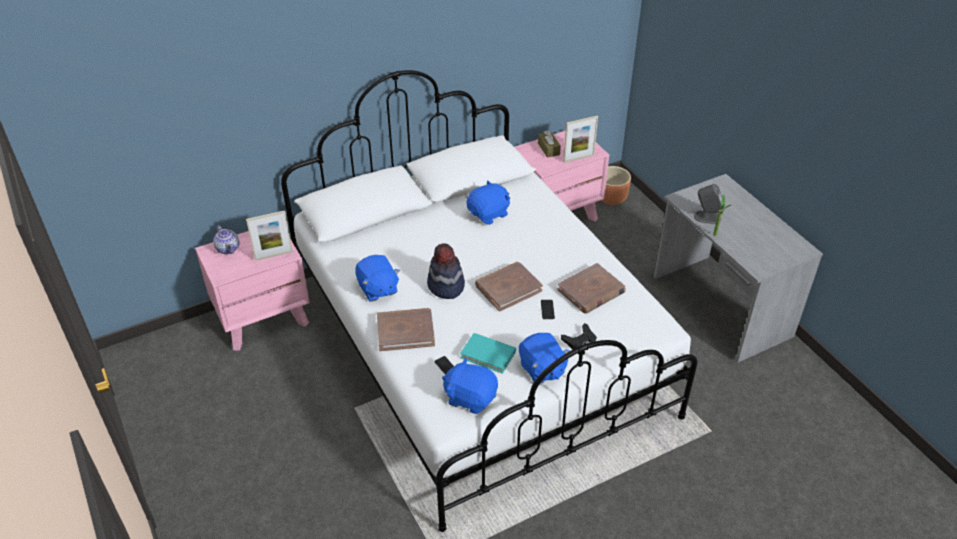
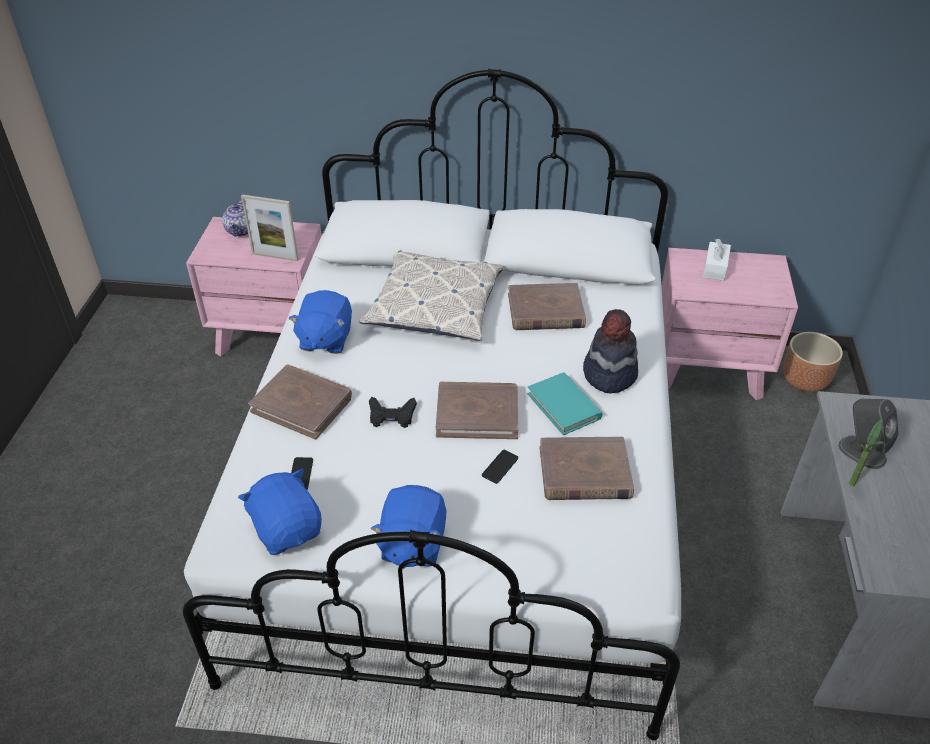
camera: 35 degrees right, 0 degrees up
(422, 239) = (434, 306): none -> pillow
(445, 286) = (404, 373): hat -> hat (609, 374)
(488, 355) = (365, 485): turquoise book -> turquoise book (564, 406)
(489, 214) = (545, 311): blue plush toy -> brown book
(548, 149) = (715, 268): brown tissue box -> white tissue box
(578, 158) = (747, 295): picture frame -> none
(579, 340) = (502, 532): black game controller -> black game controller (391, 416)

